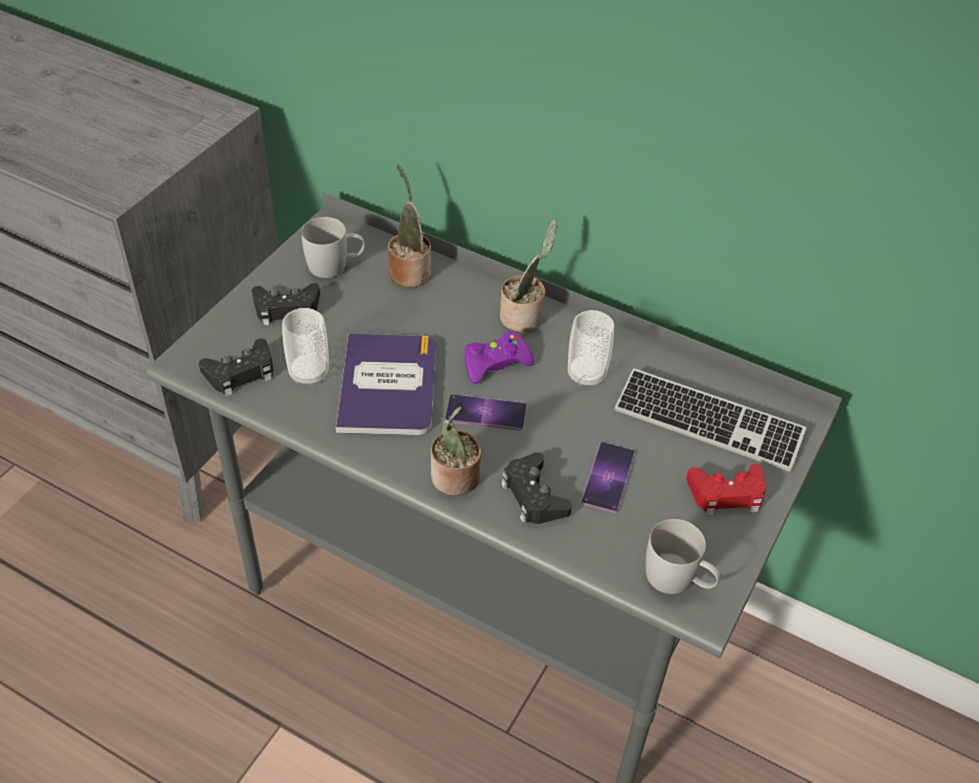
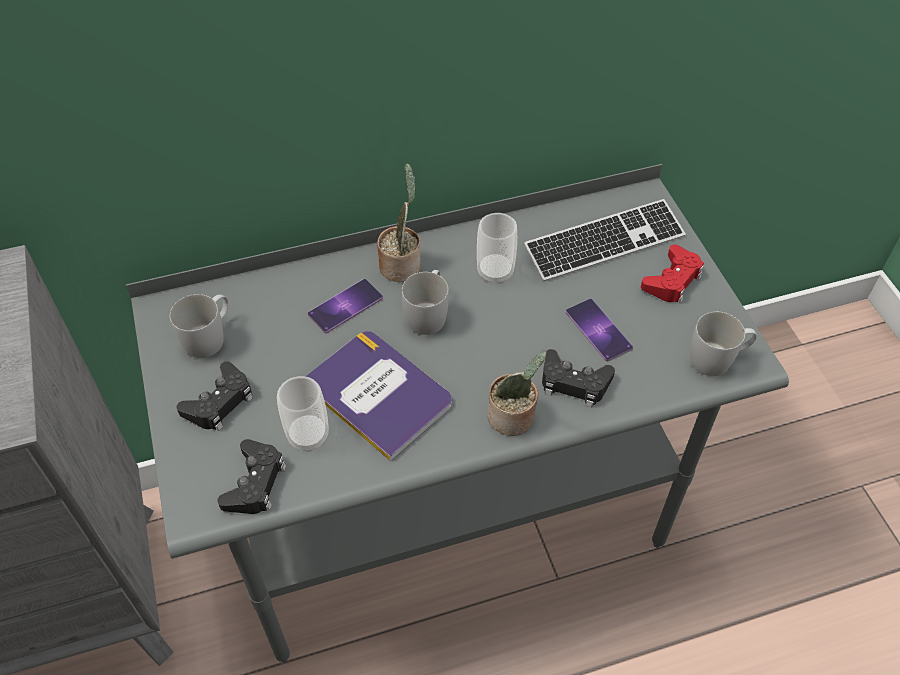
camera: 45 degrees left, 5 degrees up
(409, 271) = (274, 296): potted plant -> none
(486, 413) = (469, 354): phone -> phone (345, 306)
(496, 363) = (428, 313): purple game controller -> white mug

